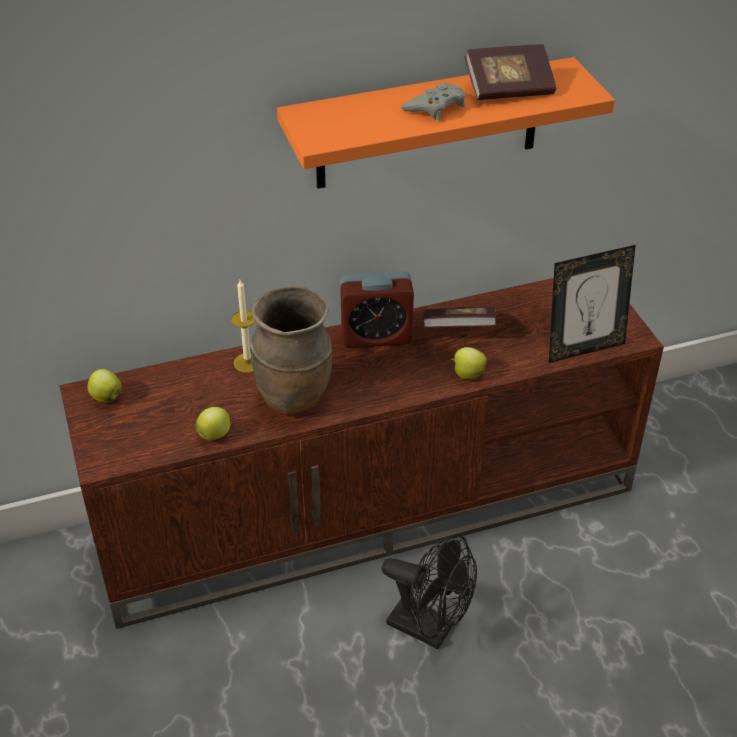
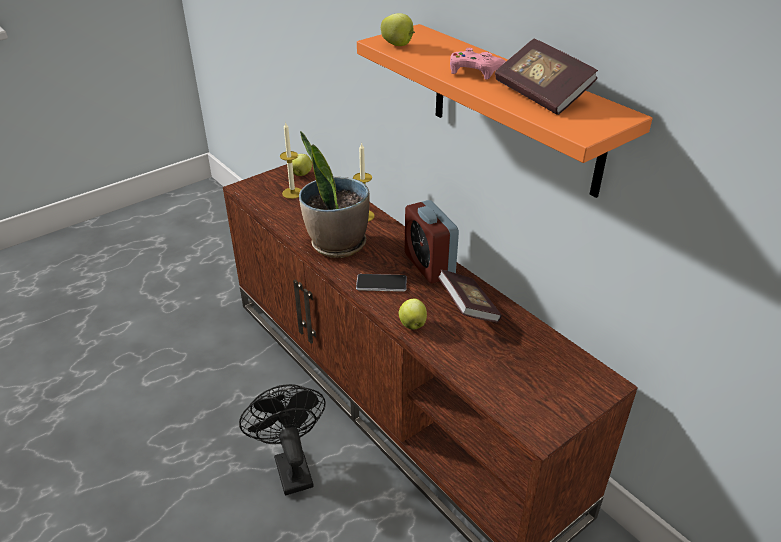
camera: 70 degrees right, 5 degrees down
(149, 415) = (292, 193): none -> candle
(215, 434) = (285, 221): apple -> apple (398, 45)
(294, 398) = (337, 244): brown vase -> potted plant
(390, 380) = (381, 284): none -> phone
(430, 629) = (290, 466): black fan -> black fan turned 150 degrees clockwise
(435, 107) = (475, 71): grey game controller -> pink game controller
(583, 348) = (495, 394): picture frame -> none

